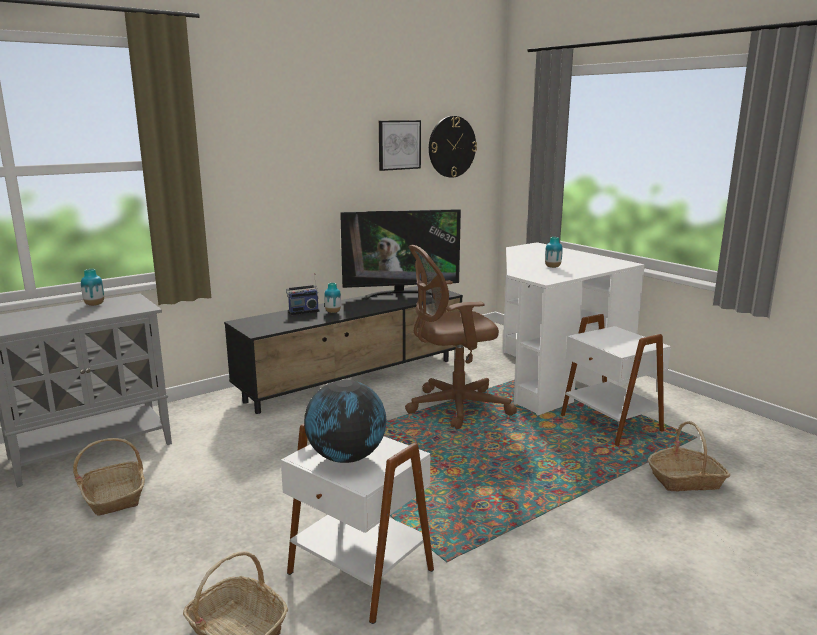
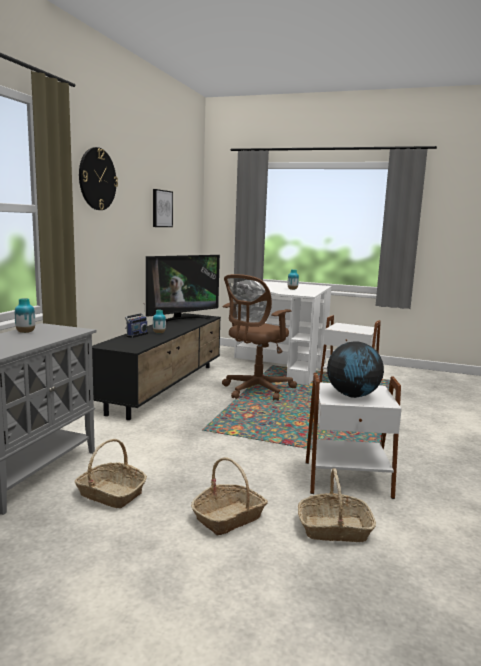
camera: 35 degrees left, 5 degrees down
(451, 147) = (184, 213): wall clock -> wall clock (97, 179)
(686, 480) = (418, 399): basket -> basket (229, 517)

